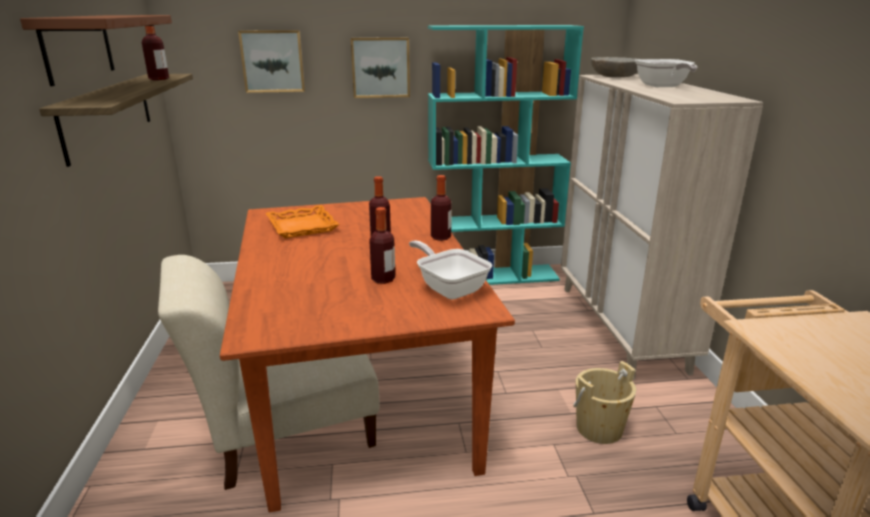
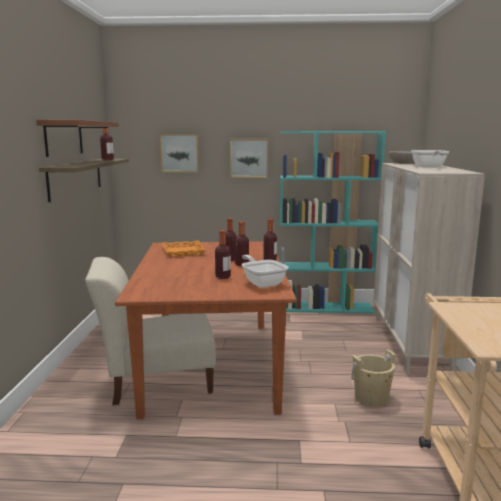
camera: 10 degrees right, 10 degrees down
(402, 249) = (241, 264): none -> bottle

